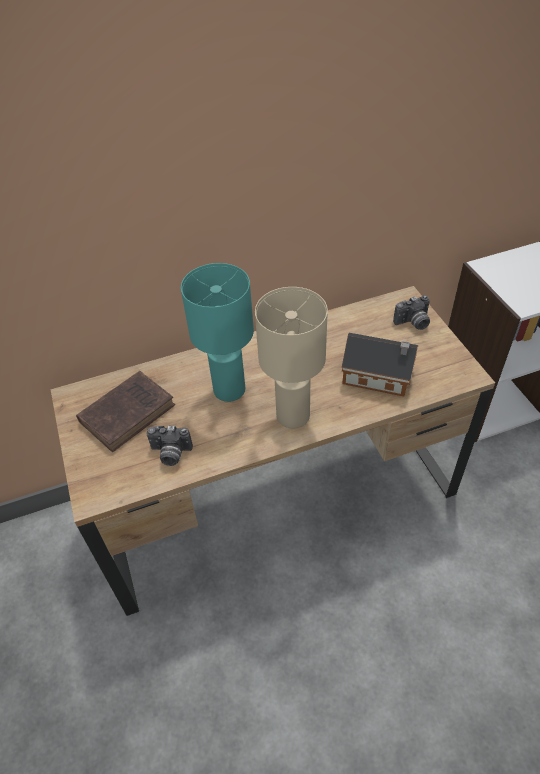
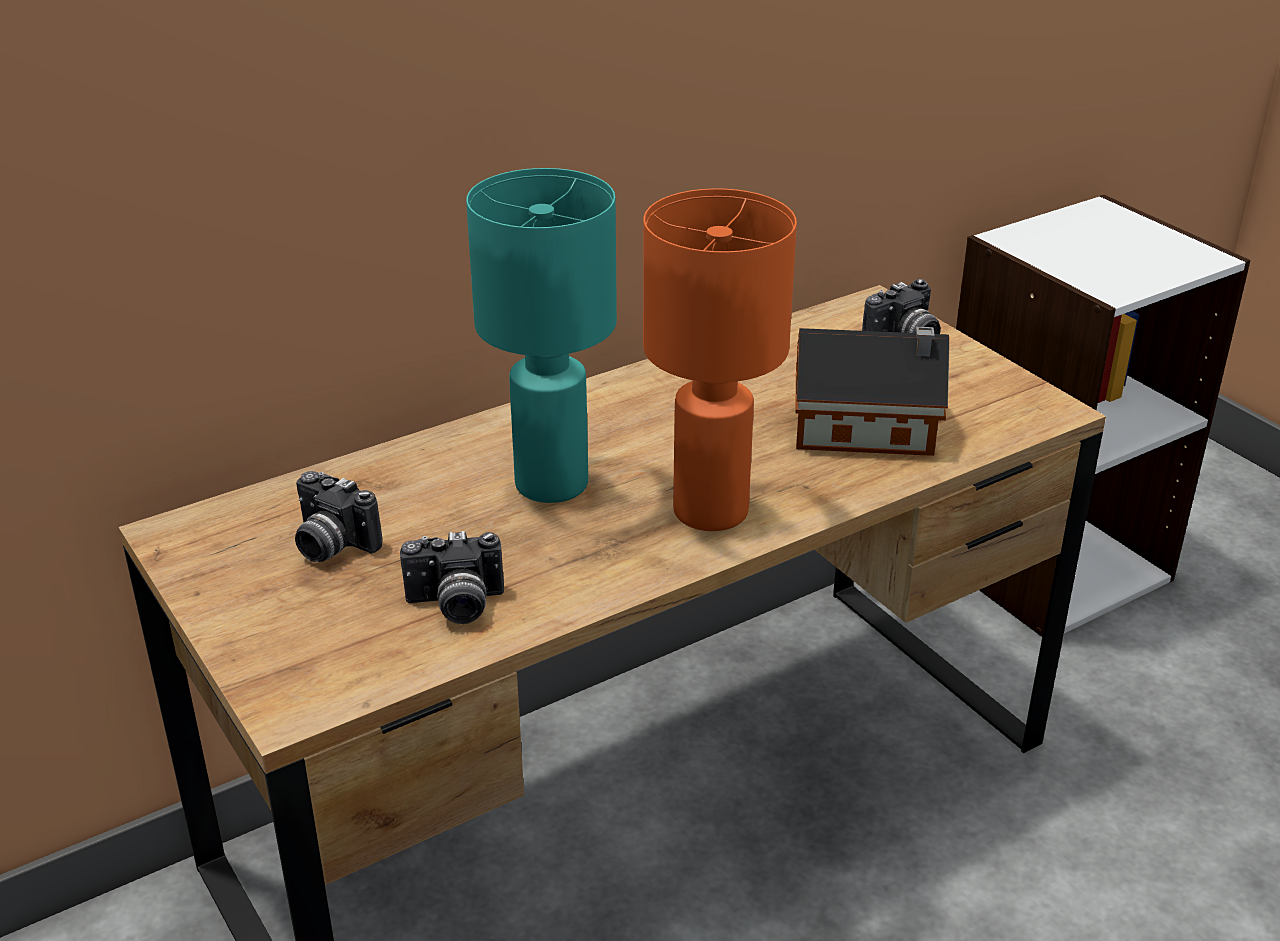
camera: 15 degrees left, 15 degrees down
(129, 412) = (330, 545): brown book -> camera
(292, 415) = (709, 510): beige table lamp -> orange table lamp

